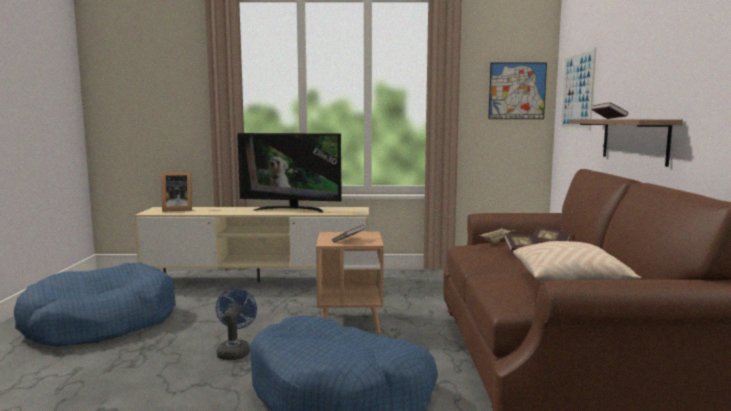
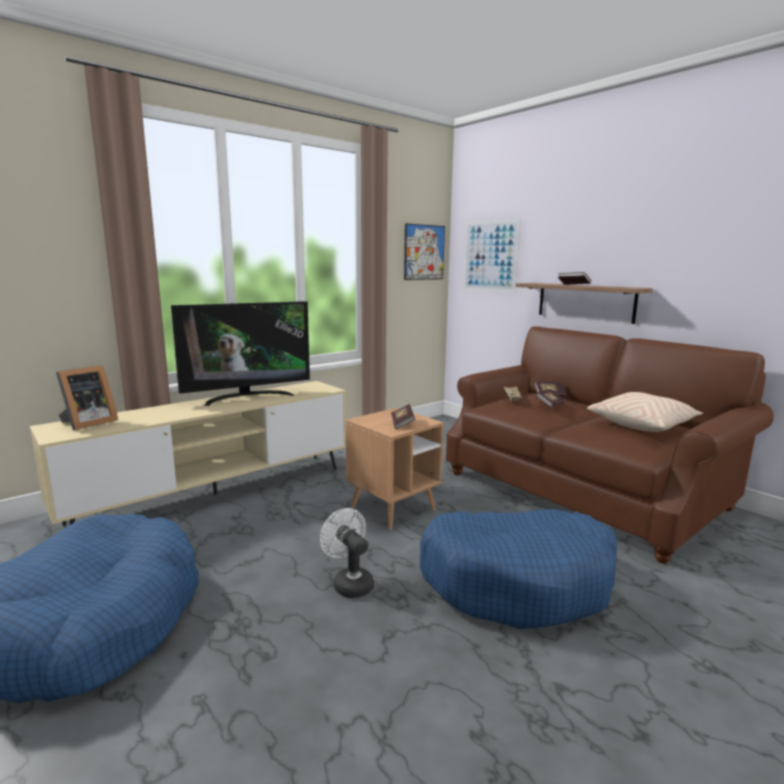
camera: 40 degrees left, 5 degrees up
(234, 351) = (349, 583): blue fan -> white fan

